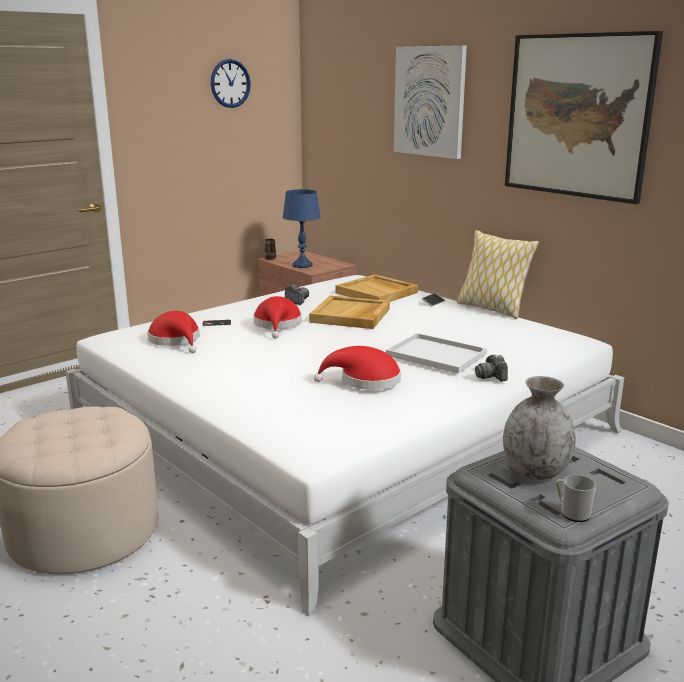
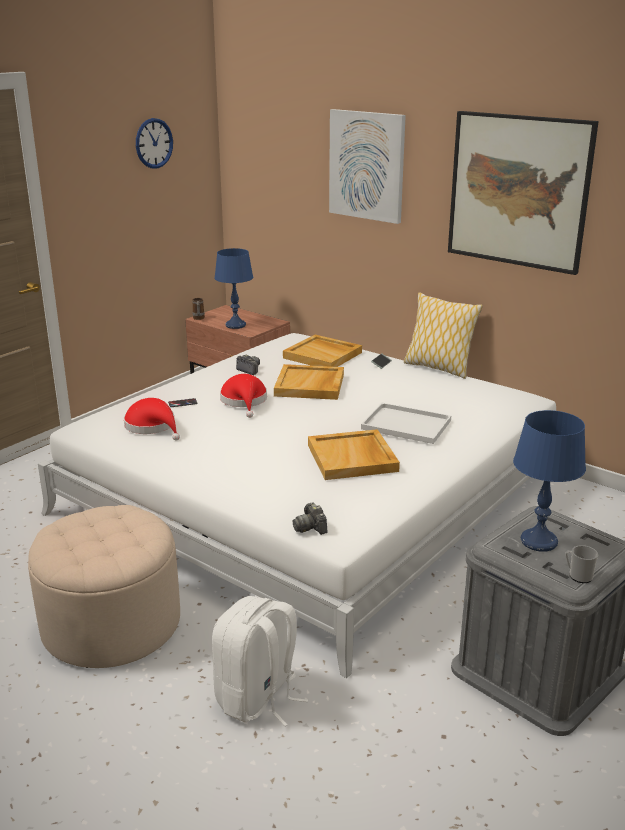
camera: 10 degrees left, 5 degrees up
(201, 627) = (258, 698): none -> white backpack
(365, 381) = (353, 458): red hat -> beige tray
(491, 376) = (462, 444): camera -> camera (310, 527)
(535, 472) = (538, 541): grey vase -> blue table lamp

